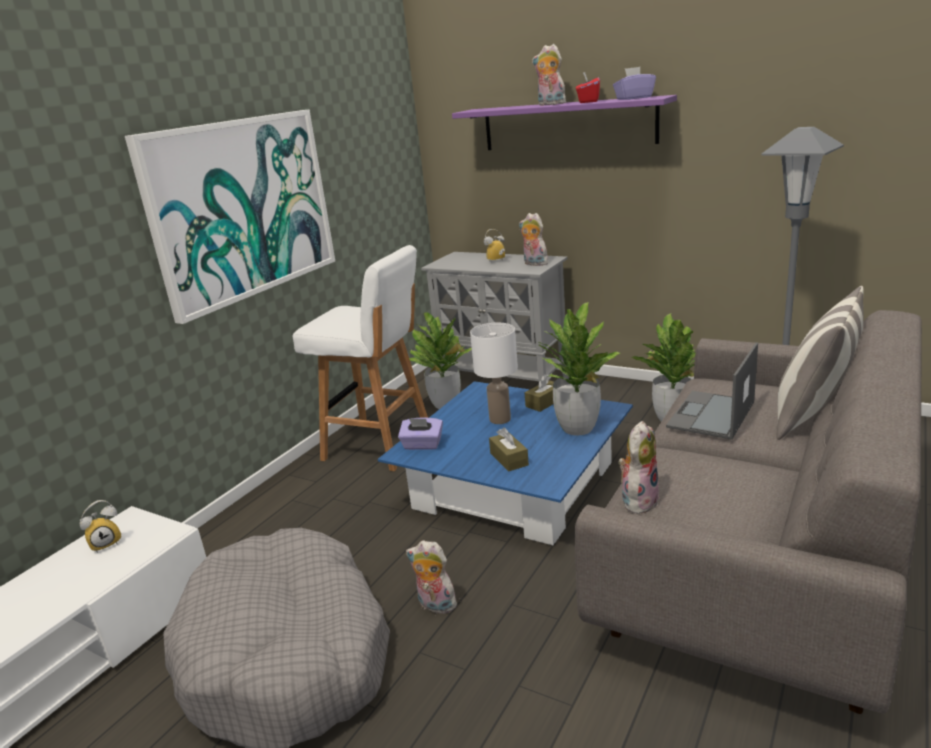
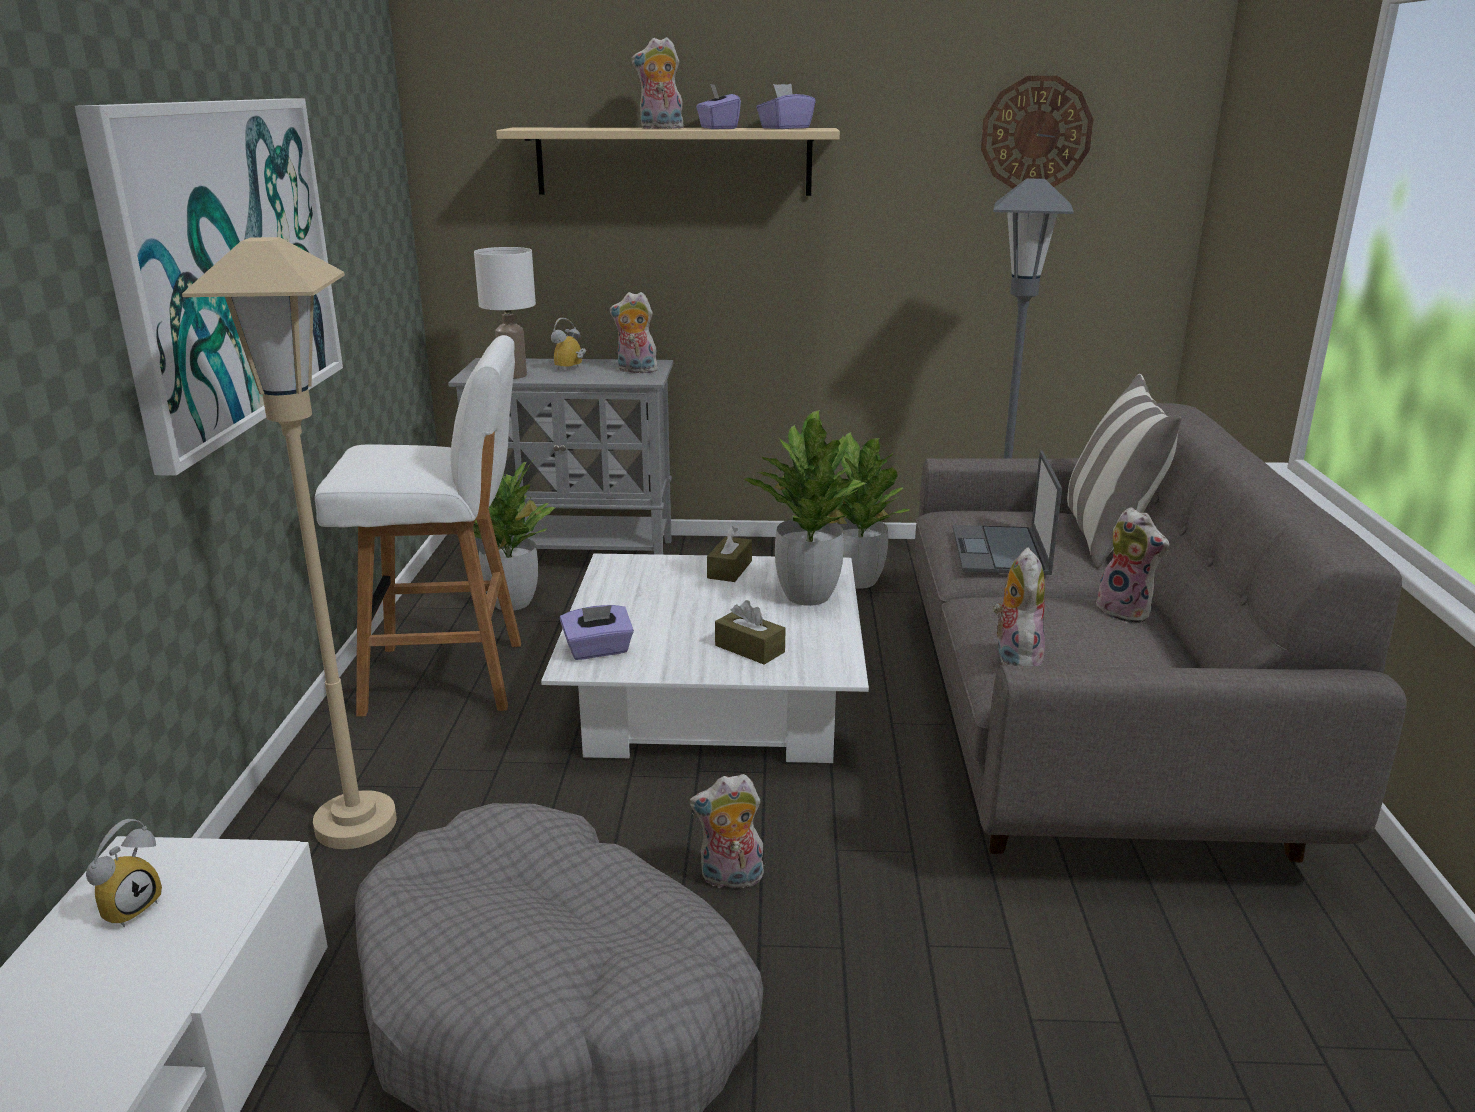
camera: 30 degrees left, 0 degrees up
(277, 522) = (356, 824): none -> beige floor lamp
(499, 419) = (685, 600): white table lamp -> white table lamp (512, 376)
(514, 486) = (716, 699): blue coffee table -> white coffee table
(567, 125) = (674, 161): purple shelf -> beige shelf
(588, 101) = (717, 128): red tissue box -> purple tissue box
(765, 479) = (1126, 612): none -> plush toy
(835, 88) = (1036, 134): none -> wall clock

